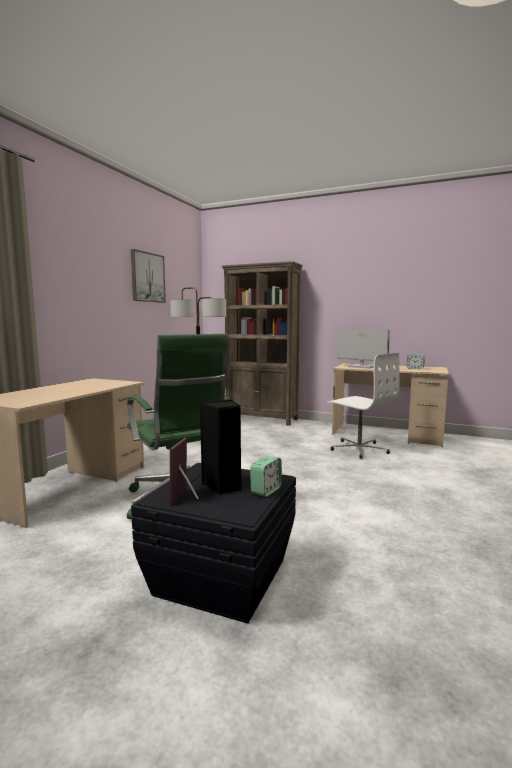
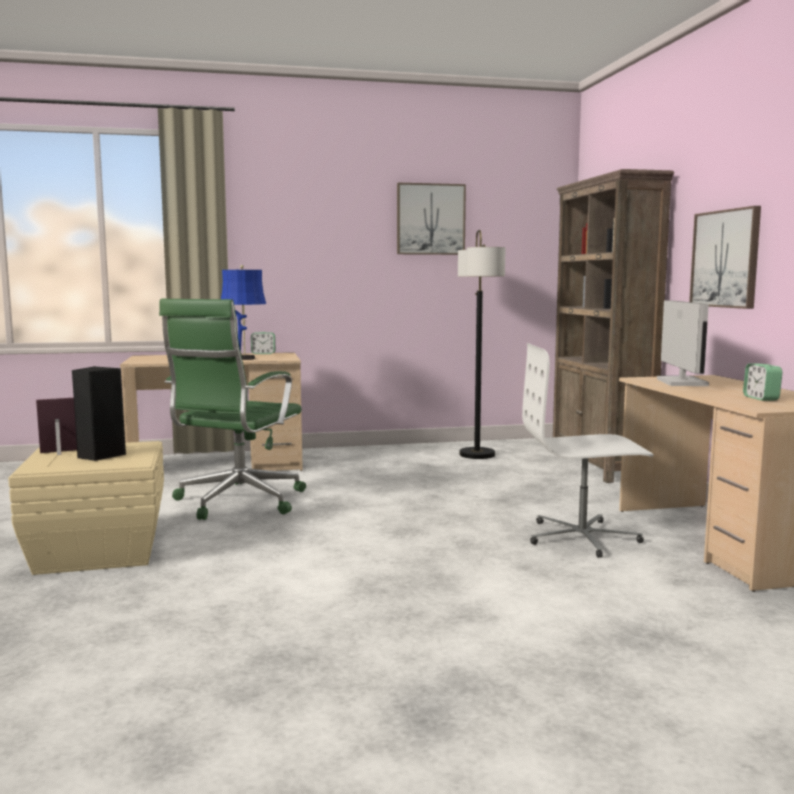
camera: 55 degrees right, 0 degrees up
(98, 387) = (244, 359): none -> blue table lamp
(220, 577) = (97, 551): black storage box -> beige storage box
(266, 491) = (96, 466): alarm clock -> alarm clock (263, 353)
(344, 309) = (725, 259): none -> picture
(359, 449) = (582, 537): white office chair -> white office chair turned 75 degrees clockwise

